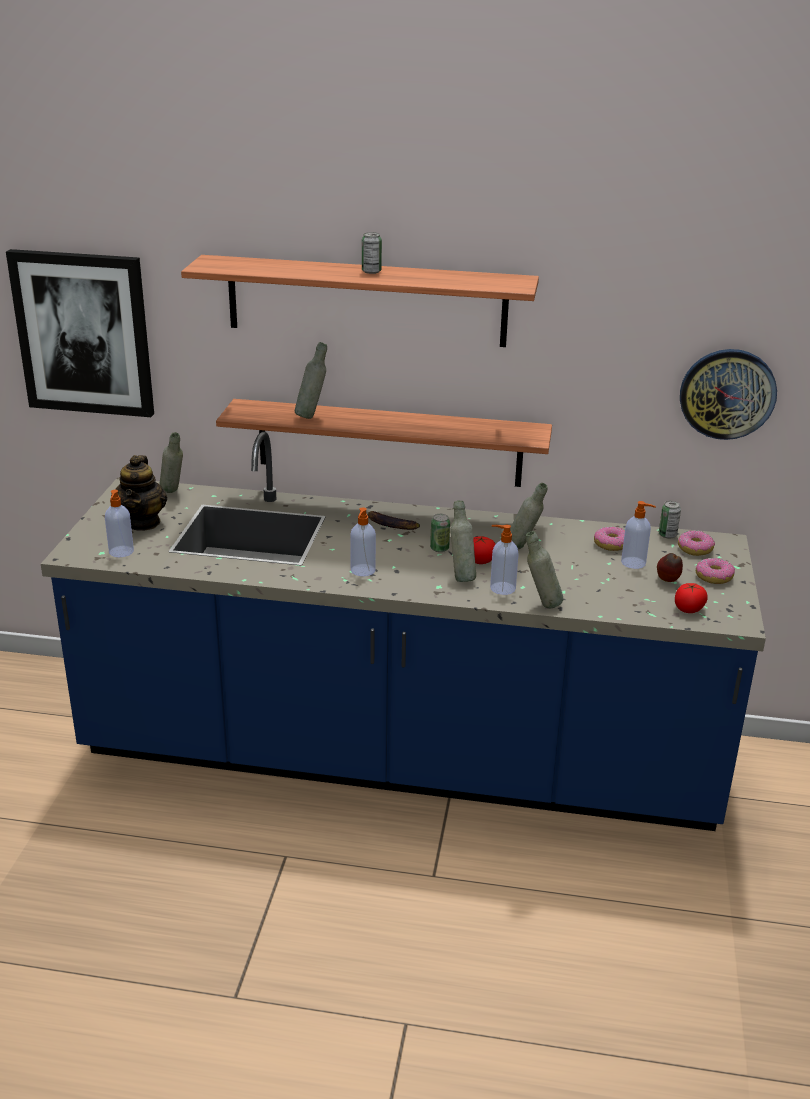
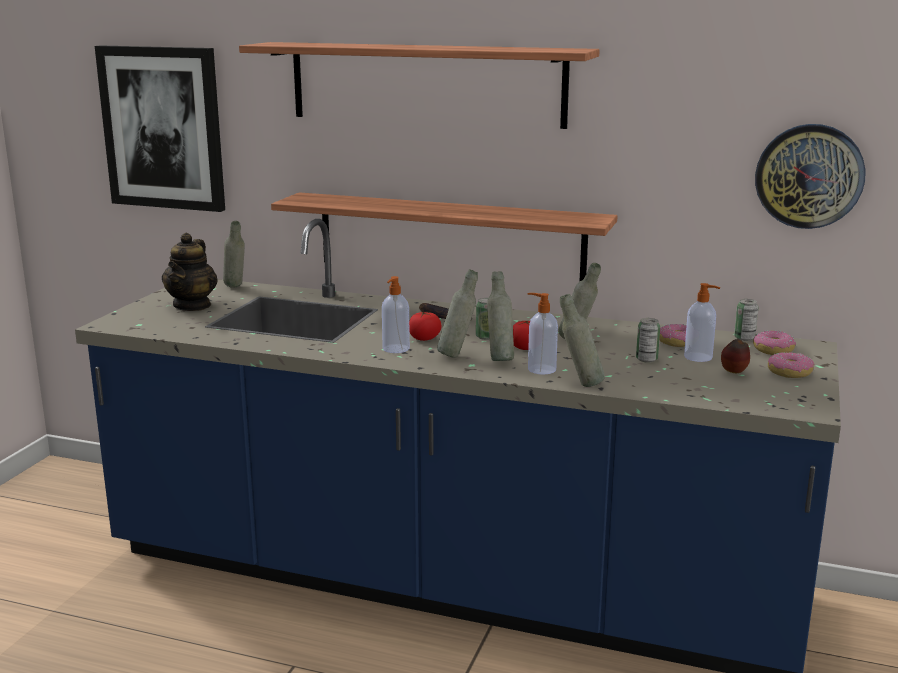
camera: 10 degrees right, 10 degrees down
(121, 552) = (158, 325): soap dispenser -> none
(312, 416) = (368, 203): grey bottle -> grey bottle (457, 355)
(371, 271) = (426, 46): can -> can (646, 359)
(688, 609) = (752, 396): tomato -> tomato (424, 338)

